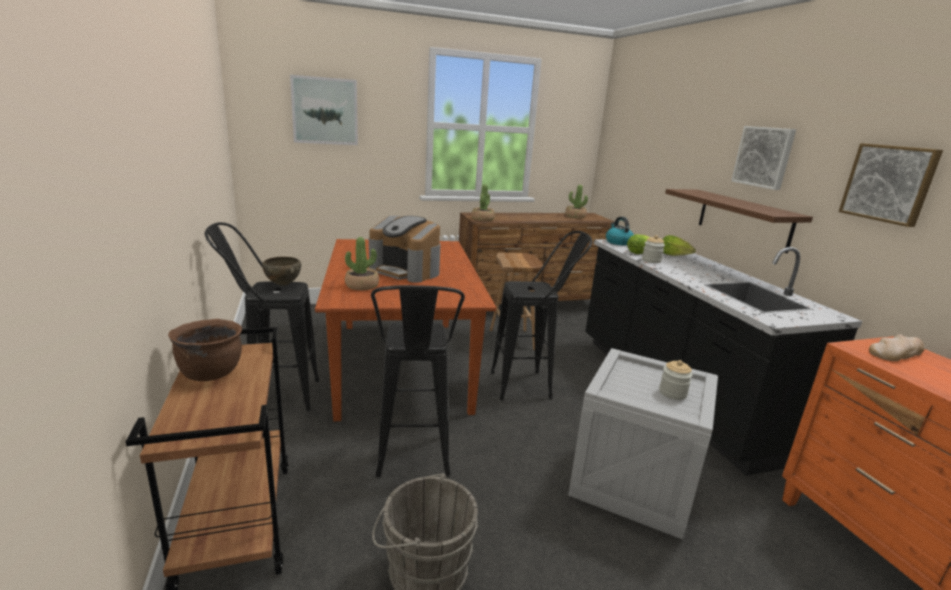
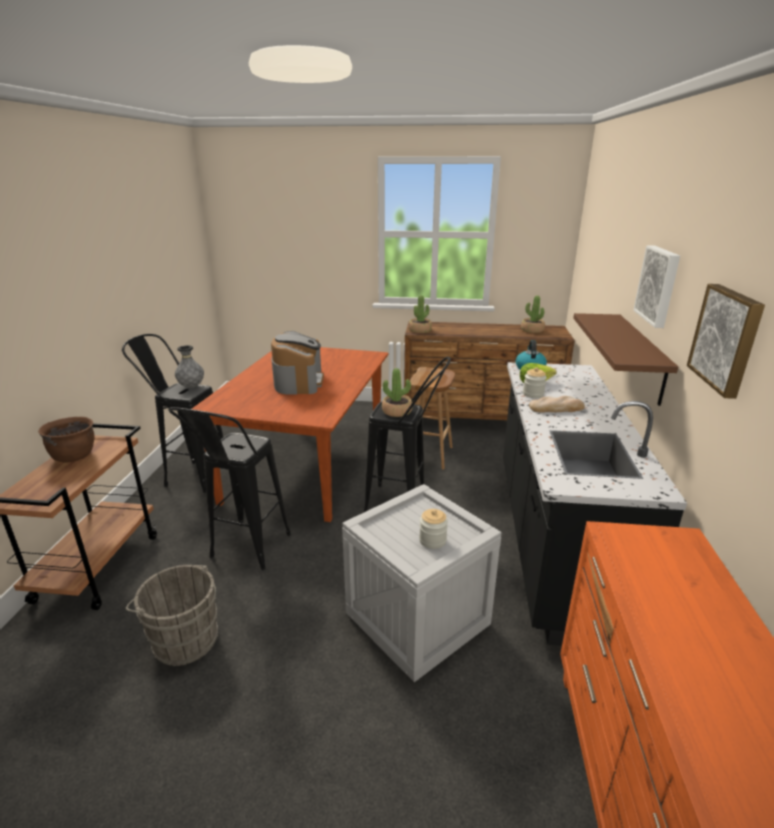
camera: 25 degrees right, 5 degrees up
(283, 284) = (191, 387): brown bowl -> grey vase
(325, 111) = (283, 225): picture -> none
(362, 285) = (244, 394): potted plant -> potted plant (397, 411)
(406, 270) = (299, 382): coffee machine -> coffee machine turned 150 degrees counterclockwise
(674, 255) = (574, 390): lettuce -> none
(895, 352) = (660, 548): bread -> bread (556, 408)

